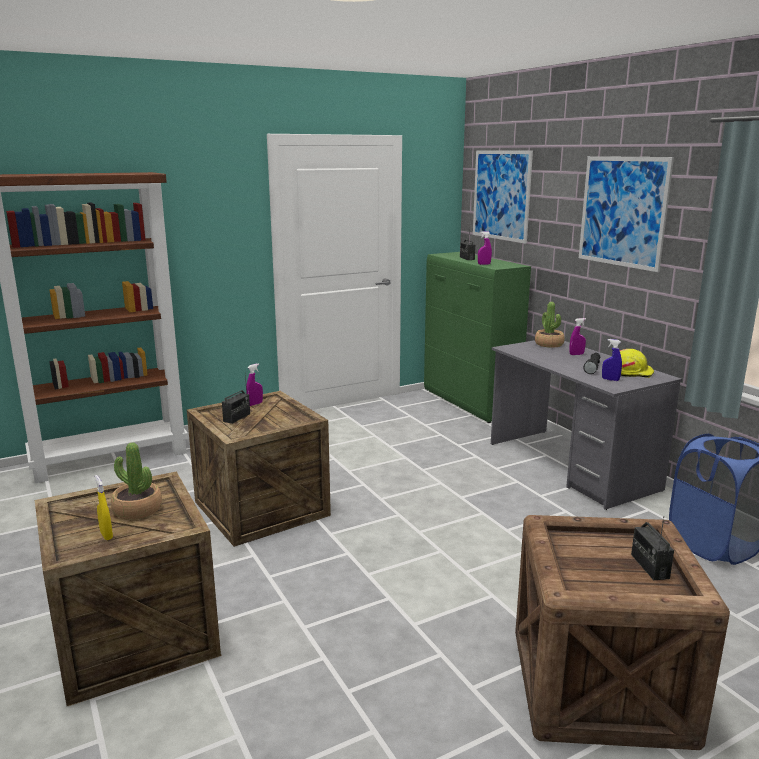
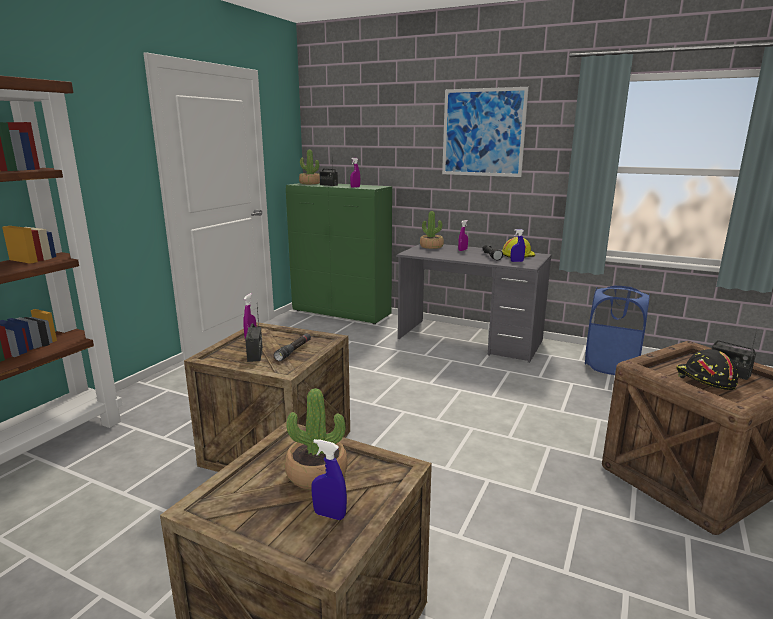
camera: 35 degrees left, 0 degrees up
(106, 535) = (329, 515): yellow spray bottle -> blue spray bottle
(267, 422) = (294, 351): none -> black flashlight
(455, 254) = (310, 183): none -> potted plant
(501, 195) = (350, 128): picture -> none
(598, 563) = (704, 380): none -> black hard hat

